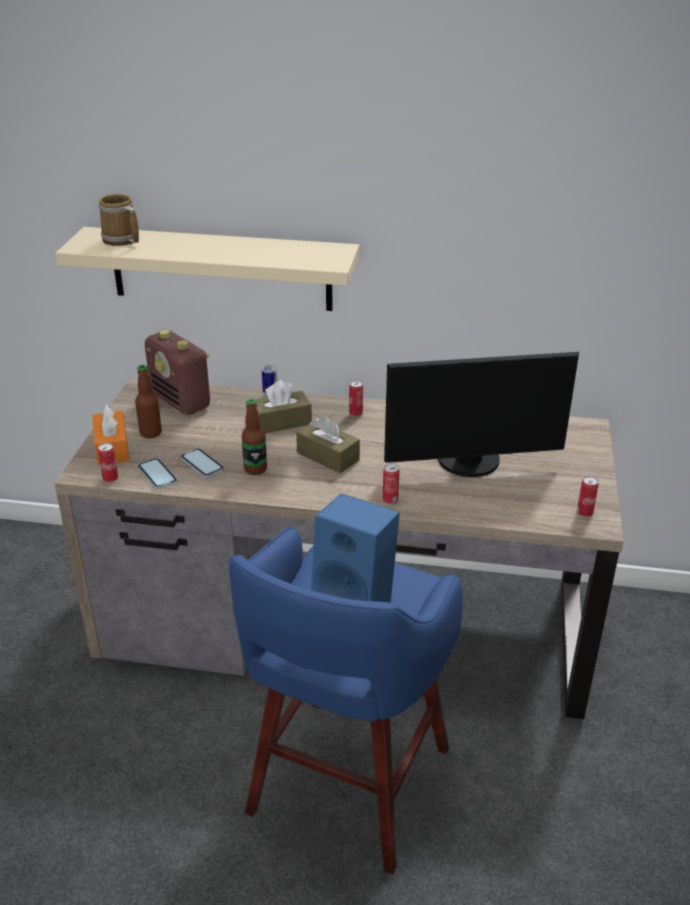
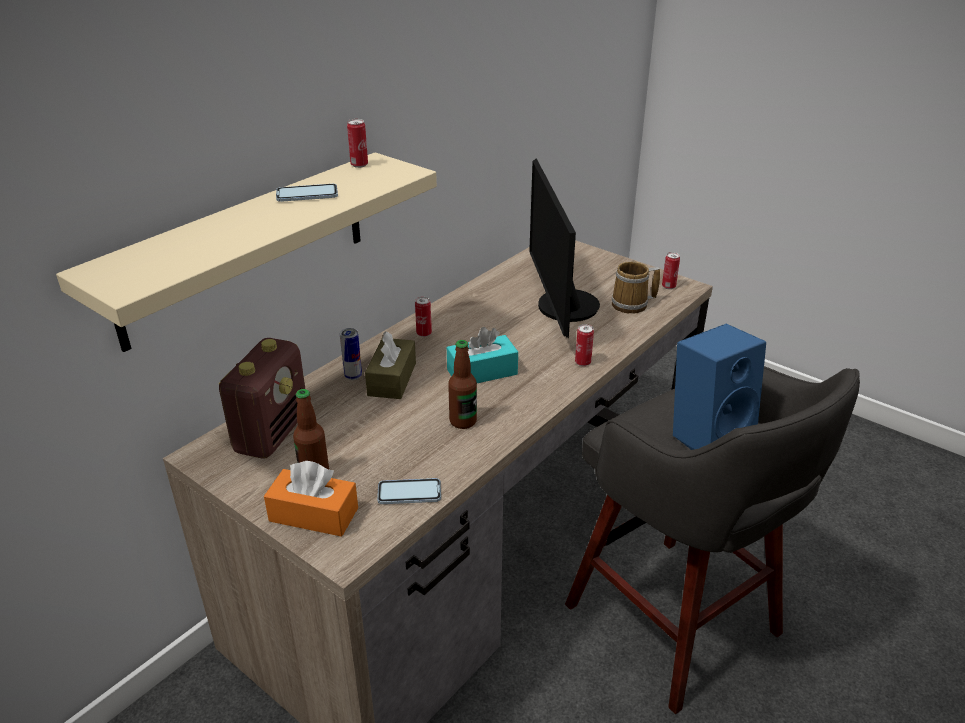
camera: 60 degrees left, 0 degrees up
(110, 479) = (382, 533): can -> can (359, 165)
(121, 240) = (156, 258): mug -> mug (632, 305)
(181, 401) = (272, 432): radio -> radio turned 60 degrees counterclockwise
(202, 464) = (419, 454): phone -> phone (307, 195)
(328, 456) = (482, 372): brown tissue box -> turquoise tissue box
(346, 785) = (677, 624): blue stool -> grey stool
(470, 463) = (561, 307): monitor -> monitor turned 150 degrees clockwise

